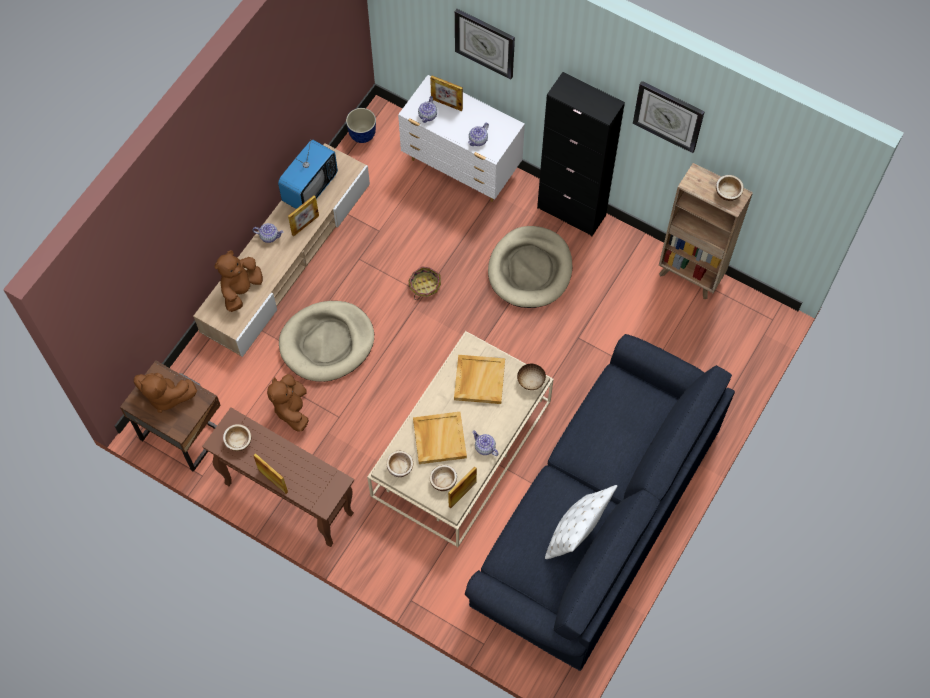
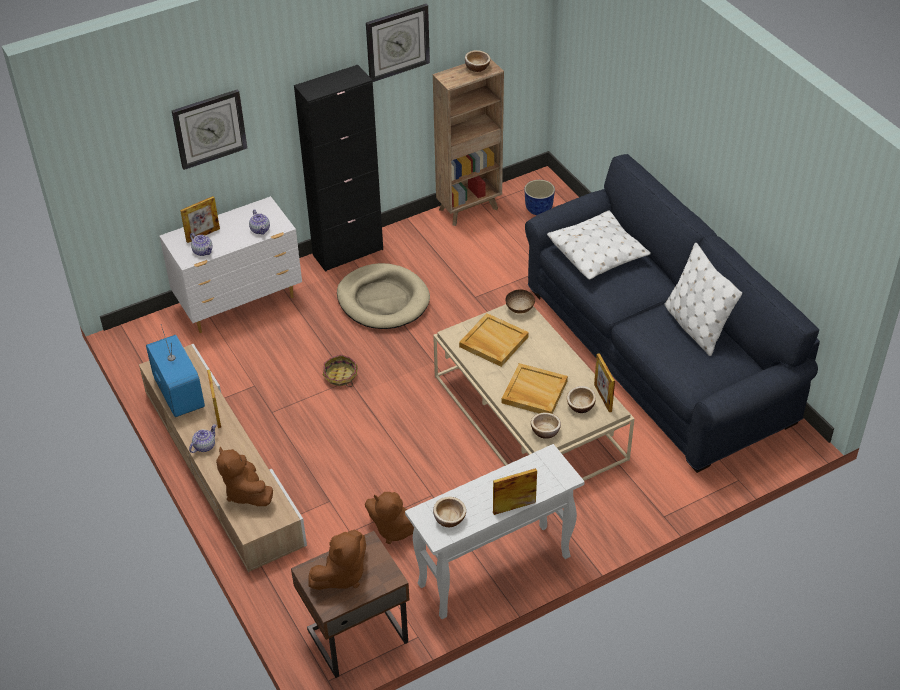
camera: 60 degrees left, 20 degrees down
(287, 498) = (493, 572): brown console table -> white console table
(327, 343) = (343, 472): beige dog bed -> none
(363, 135) = (140, 356): planter -> planter (539, 209)
(484, 447) = (564, 364): teapot -> none
(625, 411) = (598, 253): none -> white pillow

